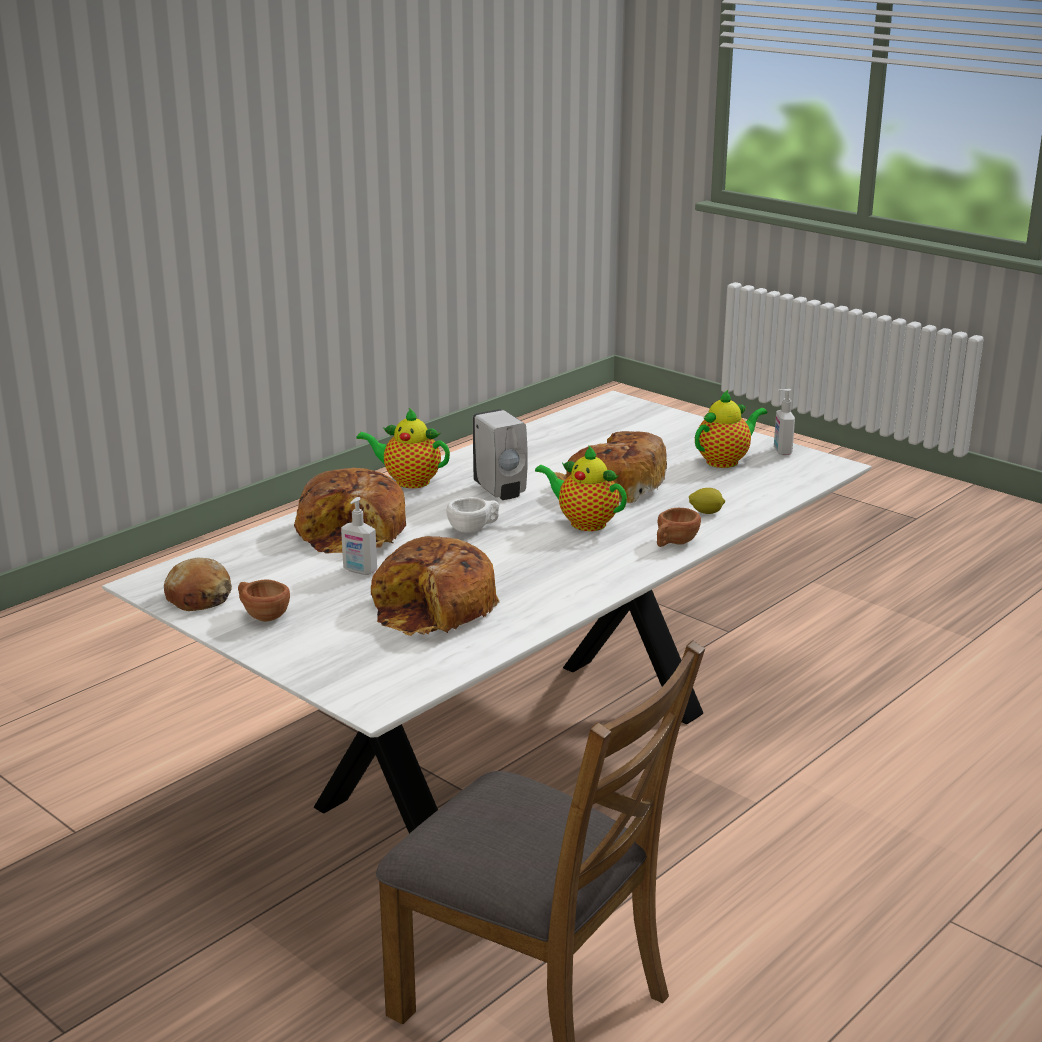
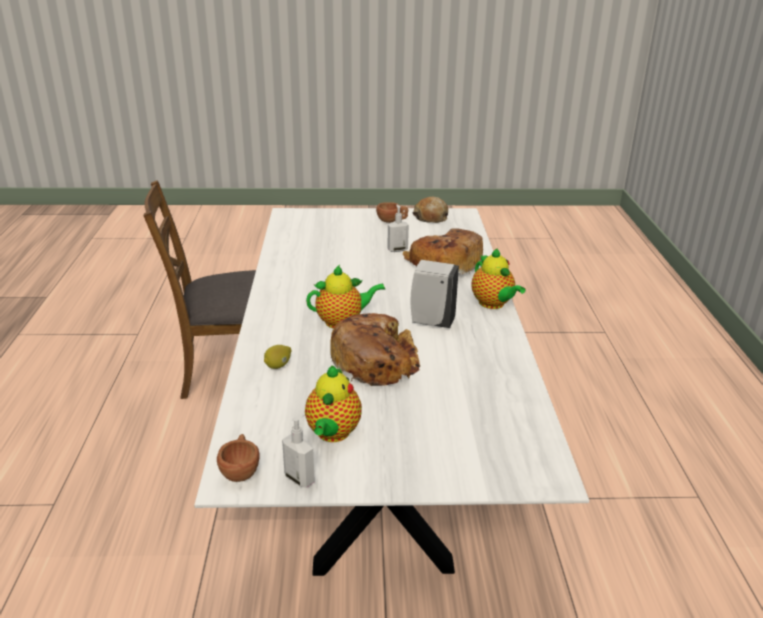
camera: 135 degrees right, 5 degrees up
(408, 481) = (493, 304): teapot -> teapot turned 90 degrees clockwise
(435, 609) = (329, 248): bread -> none
(474, 529) = (393, 291): white cup -> none
(674, 543) = (267, 331): brown cup -> brown cup (240, 470)

